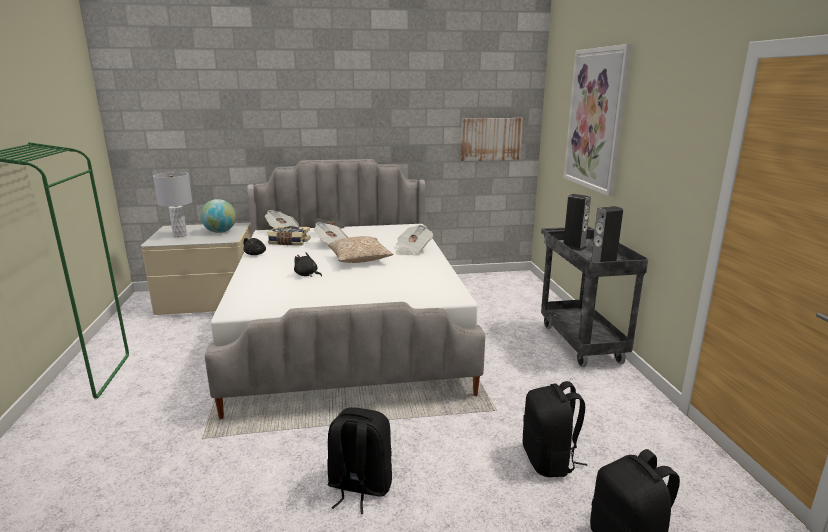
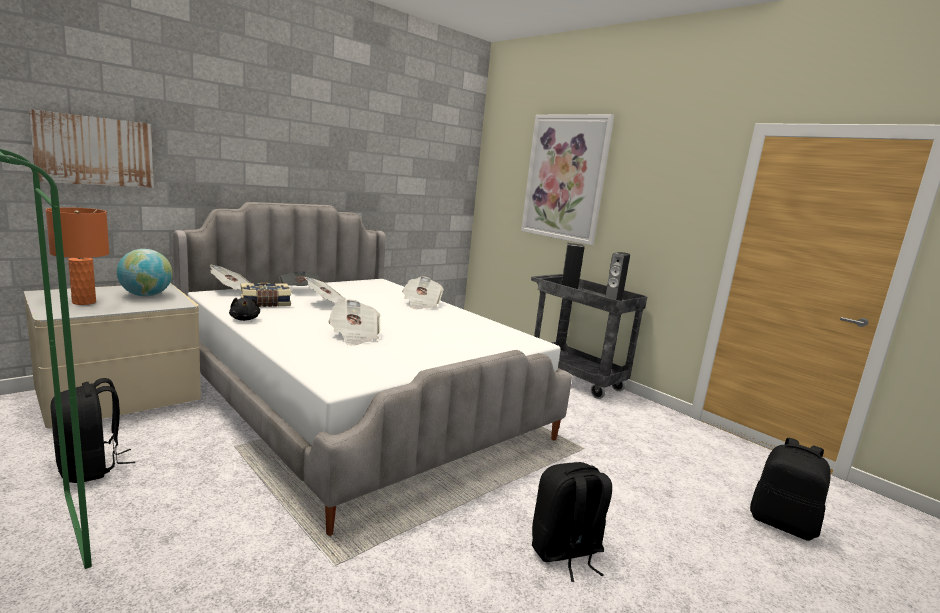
camera: 35 degrees left, 5 degrees down
(180, 235) = (84, 302): grey table lamp -> orange table lamp
(307, 275) = (354, 336): black plush toy -> newspaper
(359, 260) = (384, 317): pillow -> none
(491, 139) = (438, 192): picture -> picture (95, 151)
(549, 460) = (667, 478): black backpack -> black backpack (91, 468)

